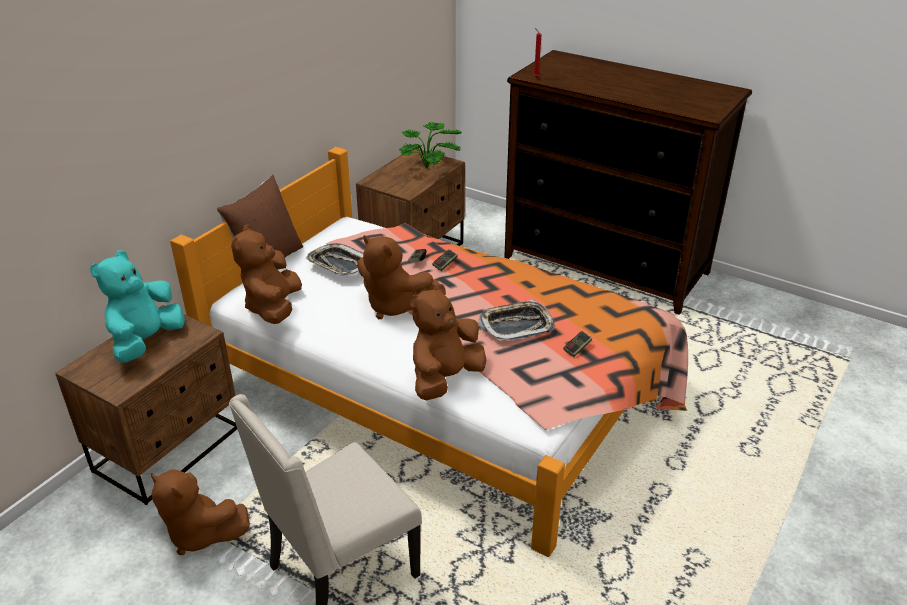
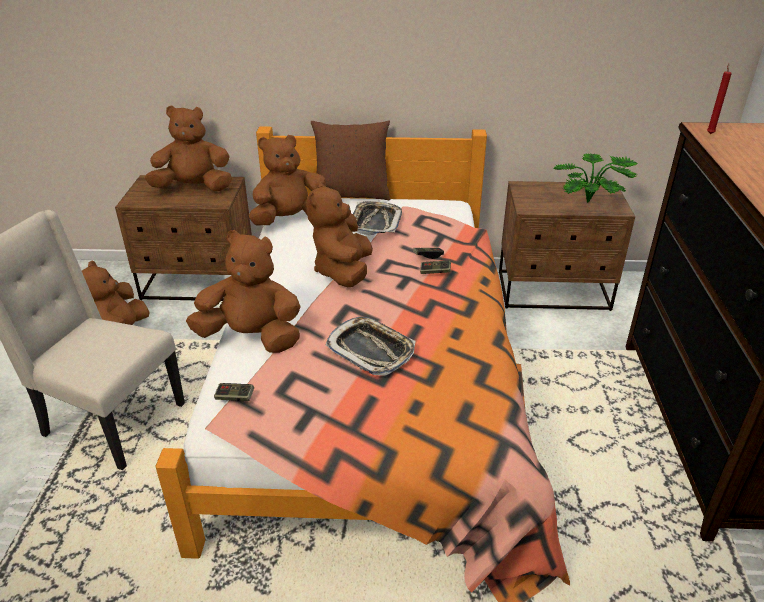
camera: 60 degrees right, 0 degrees up
(146, 342) = (194, 188): turquoise plush toy -> brown plush toy
(577, 348) = (365, 407): game controller -> game controller (235, 397)

